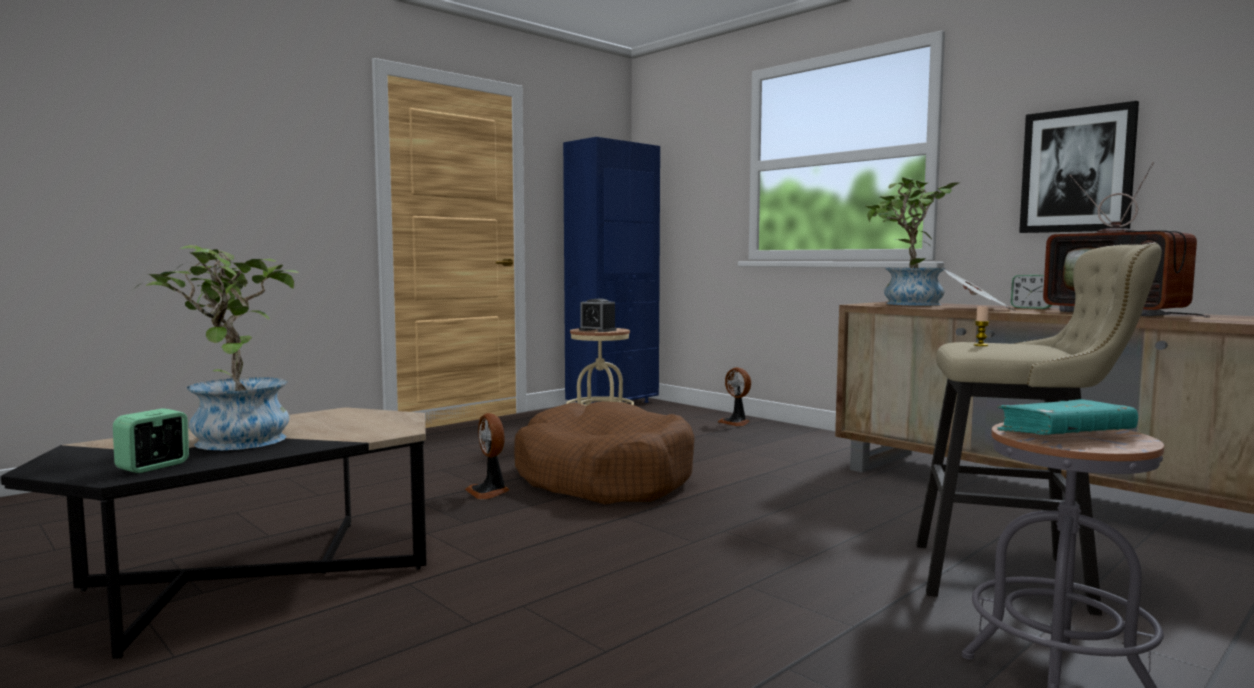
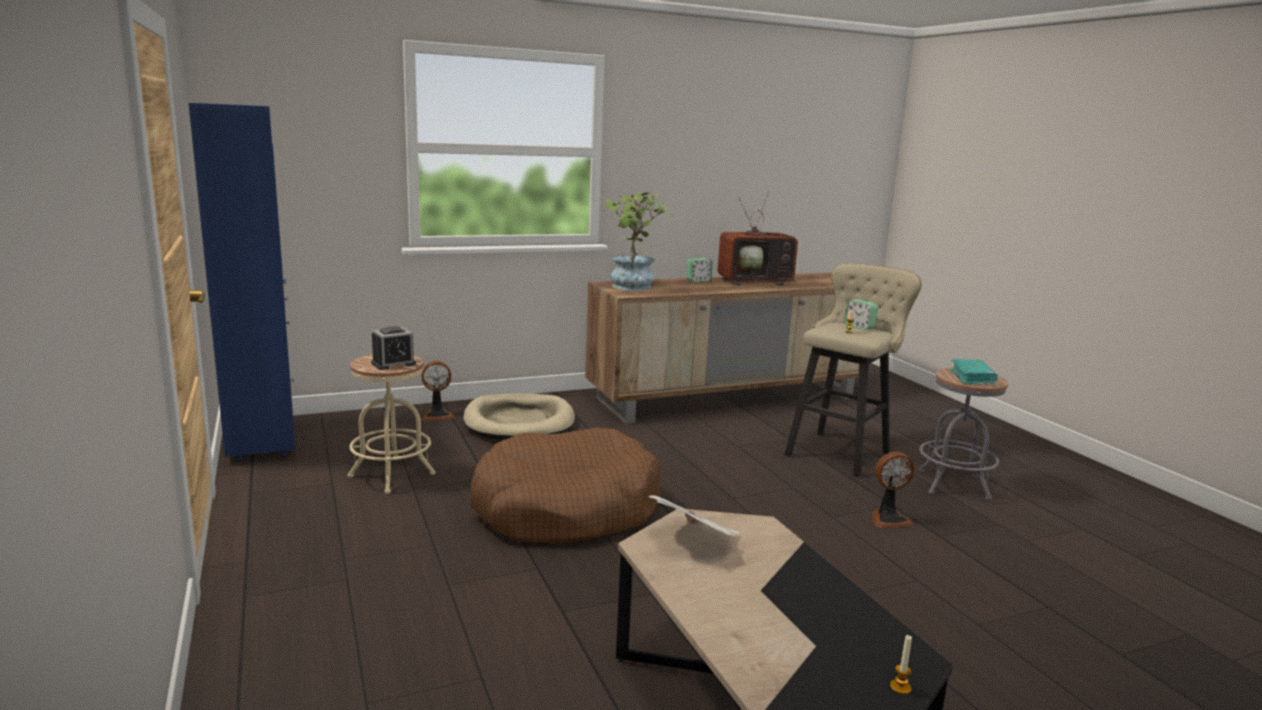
camera: 70 degrees left, 10 degrees up
(72, 472) = (900, 687): none -> candle
(153, 467) = (882, 642): alarm clock -> alarm clock (859, 326)
(233, 438) = (766, 605): potted plant -> none
(489, 492) = (563, 568): fan -> fan (888, 519)
(770, 441) = (519, 422): none -> beige dog bed
(976, 309) = (698, 289): newspaper -> newspaper (695, 539)
(1077, 170) = (691, 181): picture -> none

